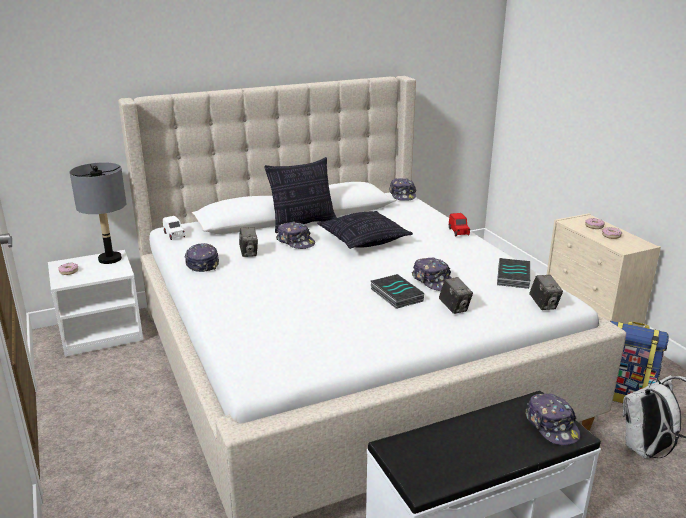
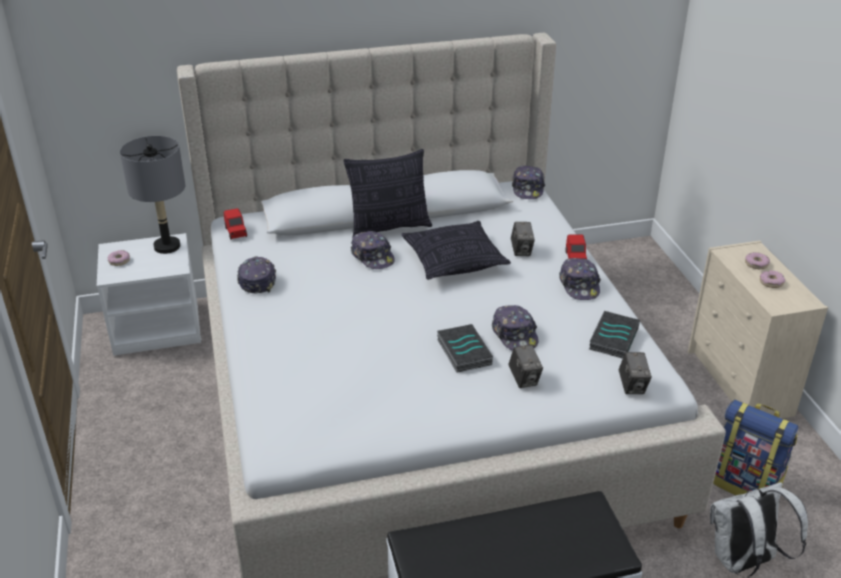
camera: 10 degrees right, 10 degrees up
(174, 235) = (236, 232): white toy car -> red toy car
(249, 253) = (314, 269): camera -> camera (521, 251)
(552, 426) = (594, 539): cap -> cap (579, 285)

